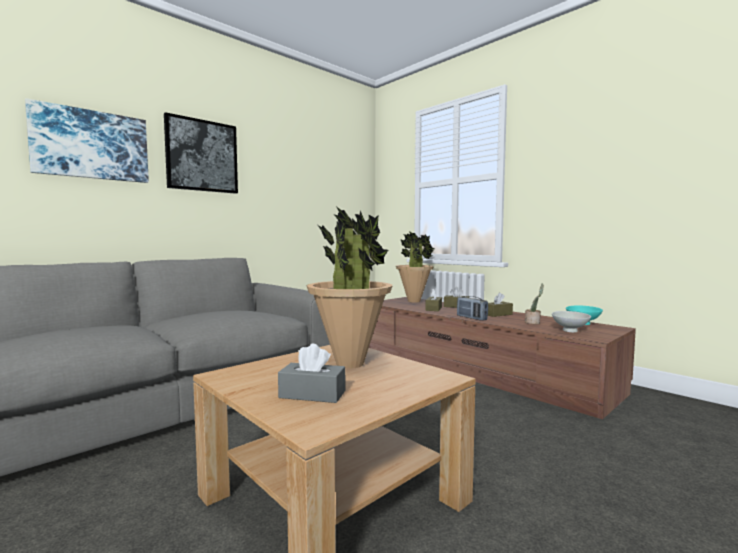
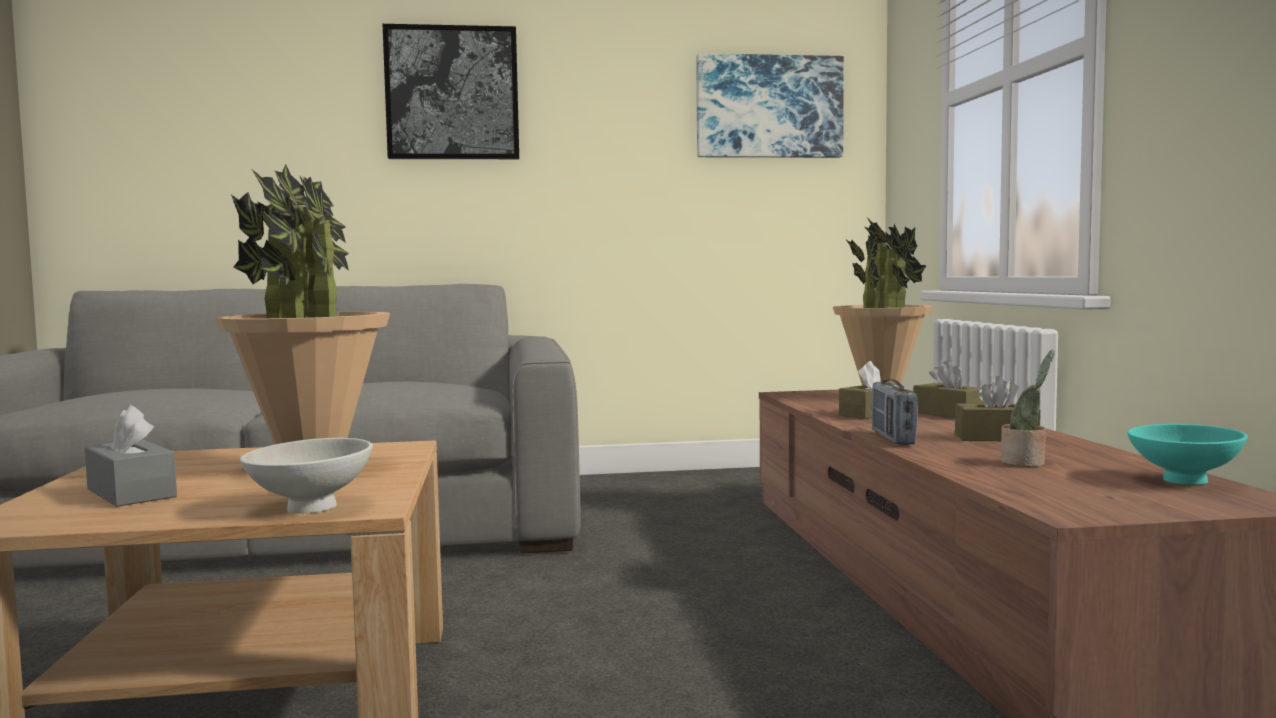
camera: 35 degrees right, 0 degrees up
(91, 145) = (270, 99): picture -> picture (768, 107)
(571, 331) = (1066, 490): white bowl -> white bowl (311, 508)

